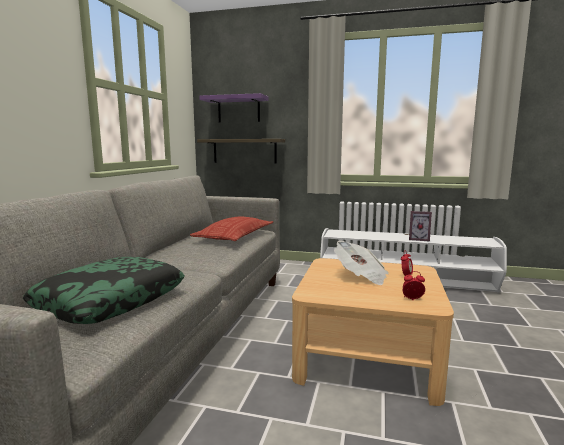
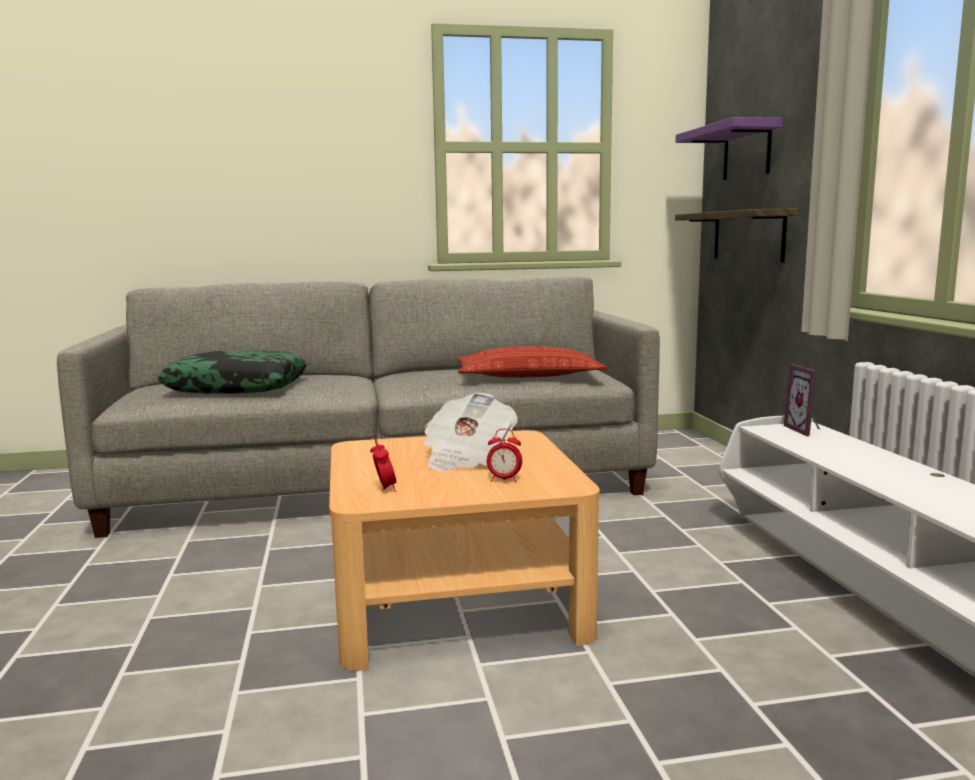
camera: 65 degrees right, 0 degrees up
(419, 239) = (905, 487): picture frame -> picture frame (806, 430)

